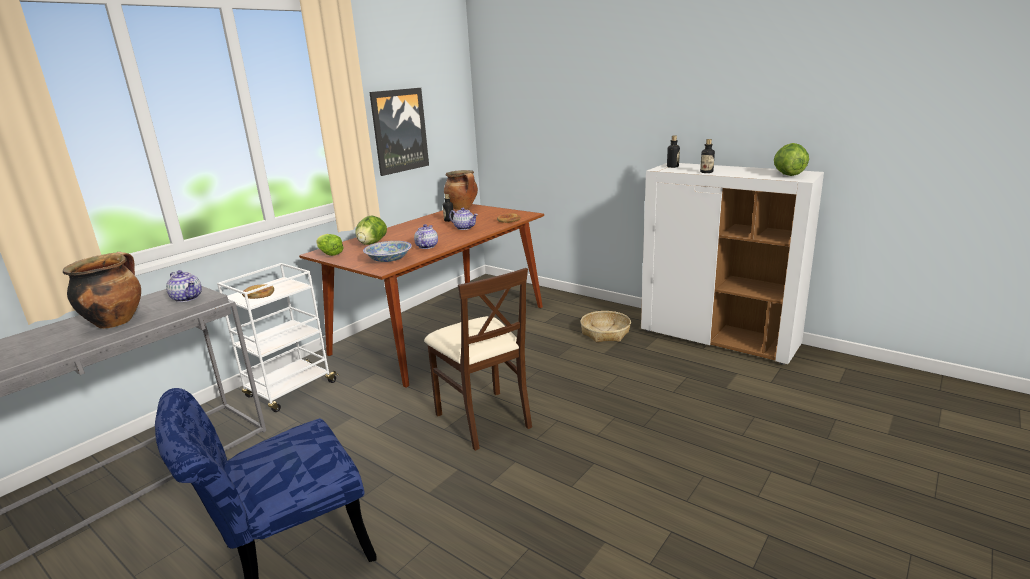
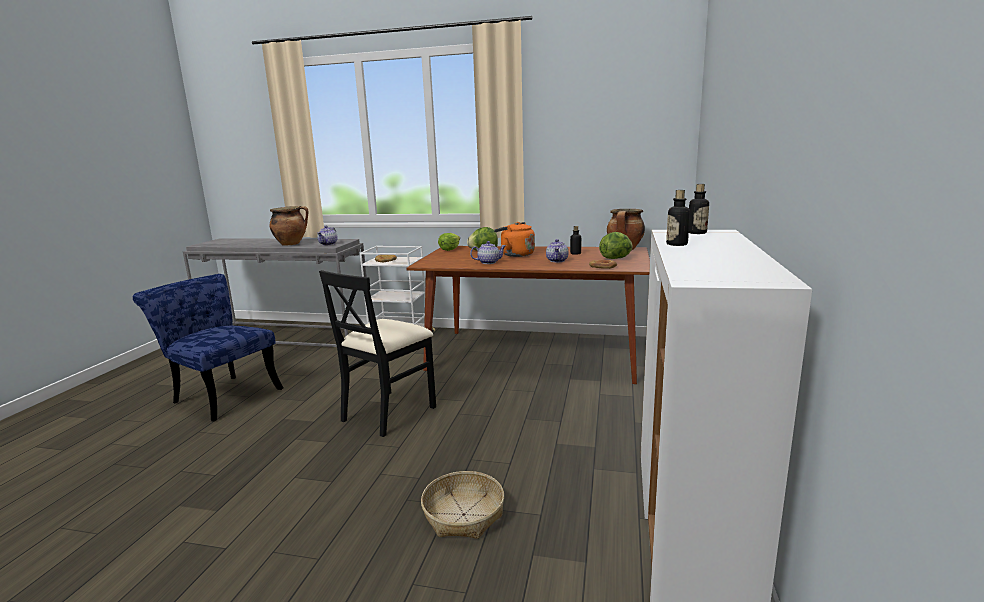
camera: 65 degrees right, 5 degrees down
(389, 260) = (446, 261): bowl -> none
(399, 131) = (576, 159): picture -> none
(412, 235) = (515, 254): none -> orange kettle
(483, 419) = (388, 412): beige chair -> black chair
(605, 333) = (610, 434): basket -> basket (464, 515)
(788, 175) = (723, 272): lettuce -> lettuce (616, 258)

